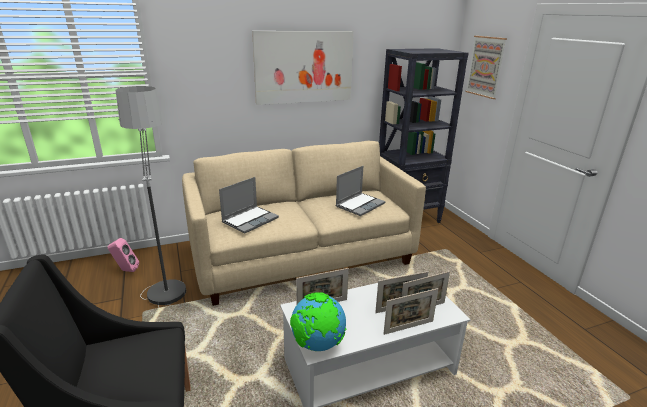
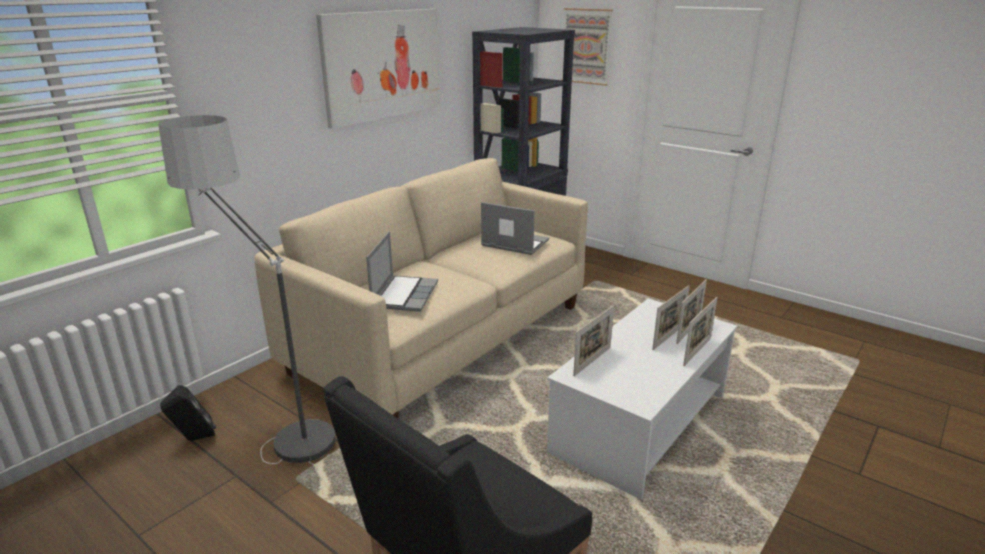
camera: 30 degrees left, 0 degrees up
(125, 270) = (194, 439): pink speaker -> black speaker
(317, 344) = (636, 399): globe -> none
(360, 205) = (513, 243): laptop -> laptop turned 75 degrees counterclockwise

